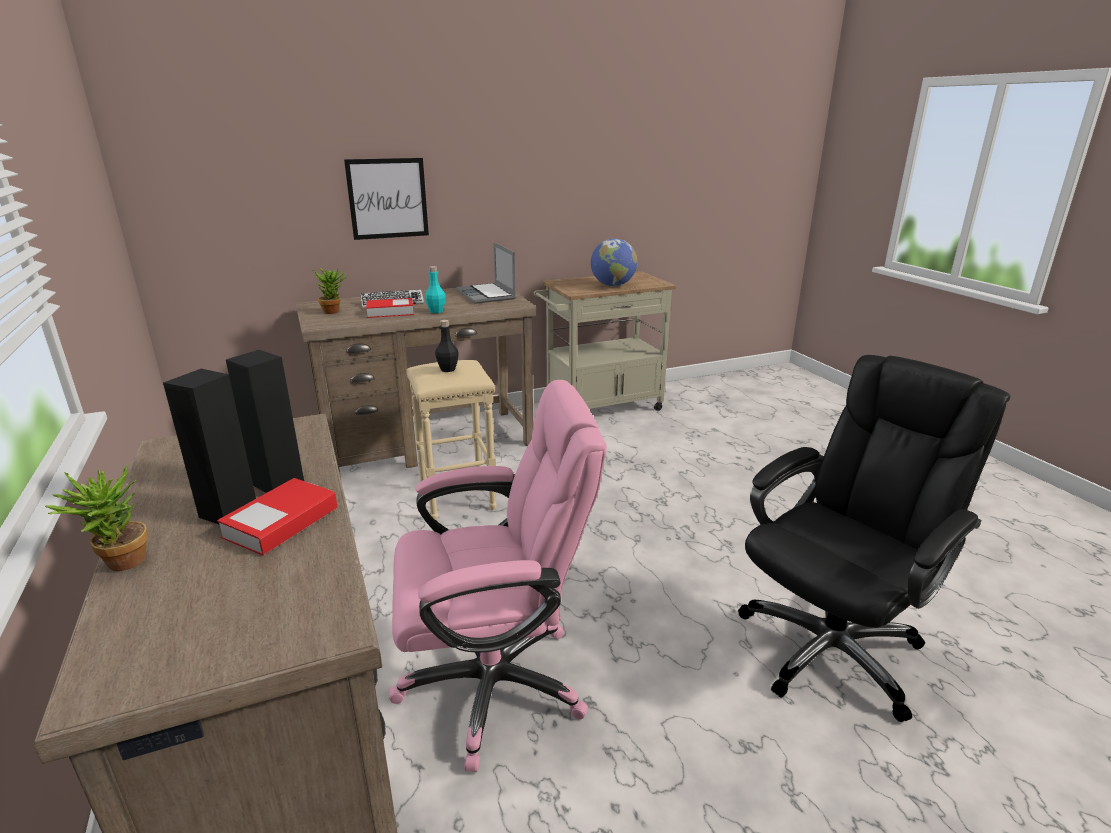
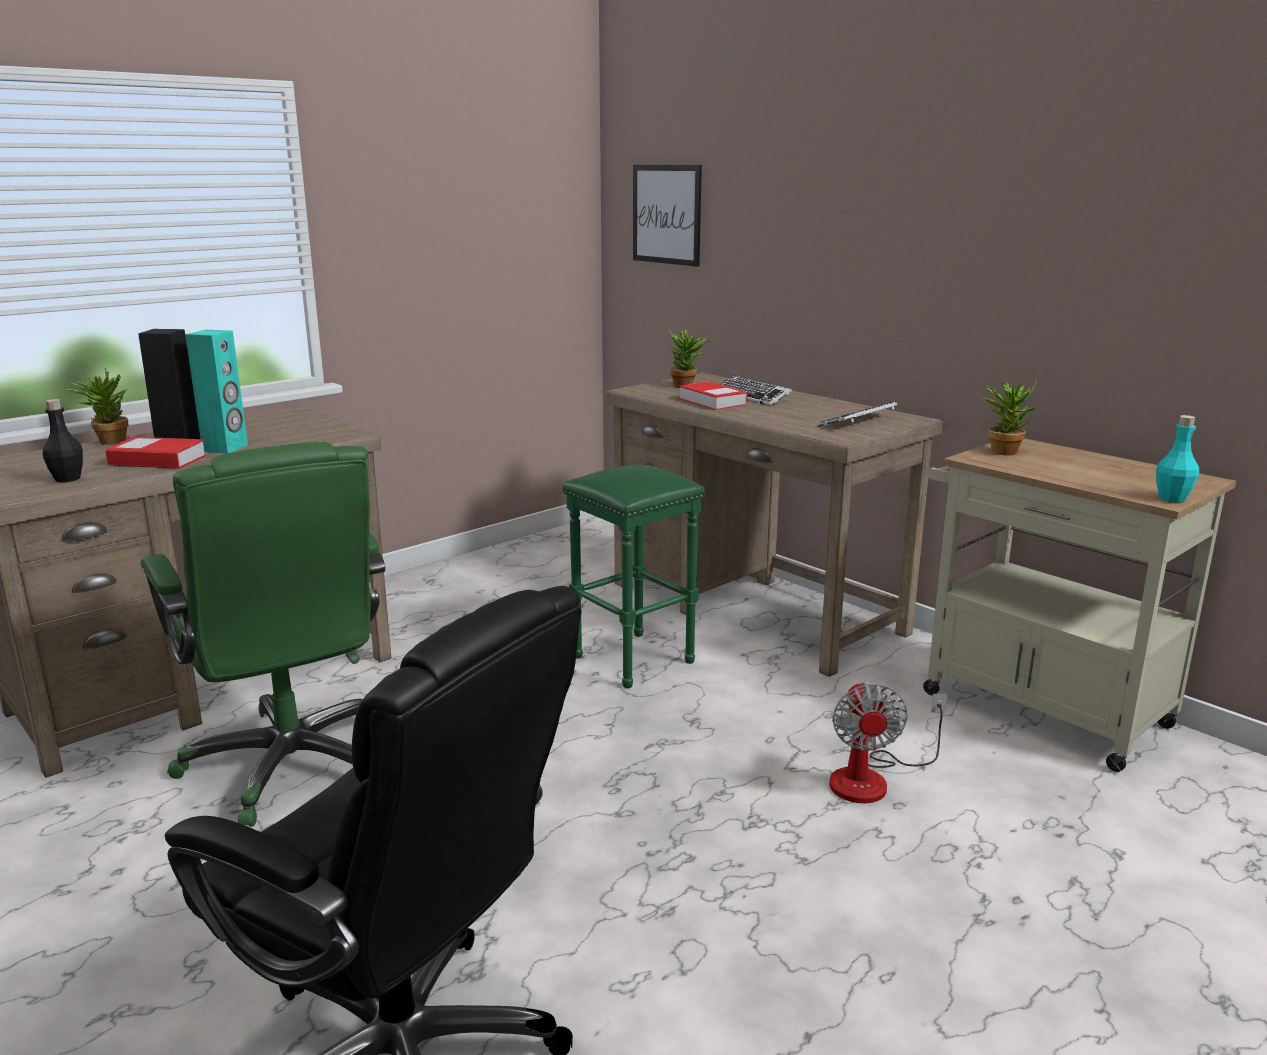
camera: 70 degrees right, 5 degrees down
(279, 483) = (225, 448): black speaker -> turquoise speaker
(387, 198) = (815, 259): picture -> picture (666, 214)
(436, 311) = (743, 415): turquoise bottle -> turquoise bottle (1172, 498)
(448, 369) = (624, 473): black bottle -> black bottle (68, 479)
(456, 499) = (630, 659): beige stool -> green stool
(487, 295) = (858, 421): laptop -> keyboard
(493, 684) = (292, 761): pink office chair -> green office chair
(568, 286) = (1004, 451): none -> potted plant
(613, 285) = (1070, 473): globe -> none
(638, 461) = (872, 779): none -> fan

